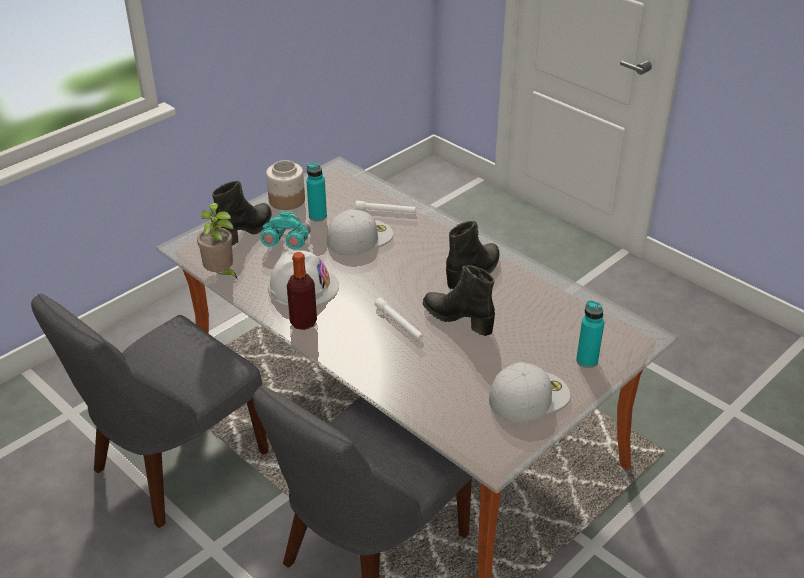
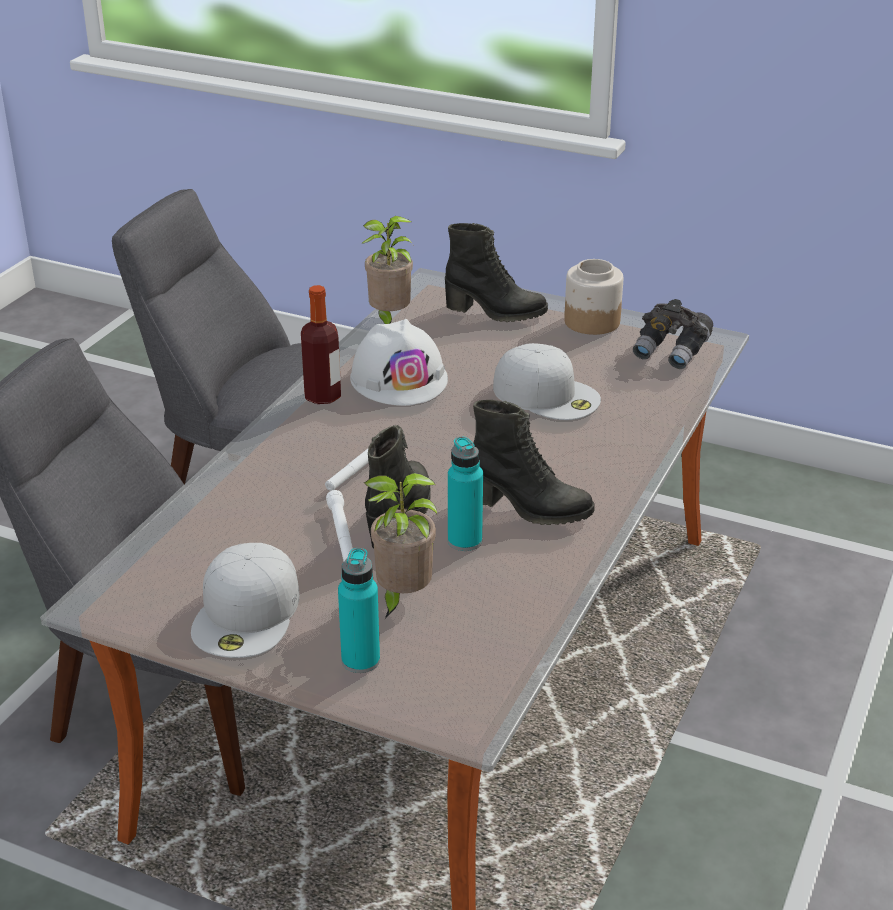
camera: 70 degrees right, 5 degrees down
(286, 244) = (487, 345): turquoise binoculars -> none
(317, 216) = (572, 352): turquoise bottle -> turquoise bottle (464, 541)
(342, 184) = (671, 352): none -> grey binoculars
(385, 211) = (632, 401): white flashlight -> white flashlight (342, 536)
(529, 396) = (248, 613): white cap -> white cap turned 60 degrees clockwise
(537, 335) = (401, 598): none -> potted plant

